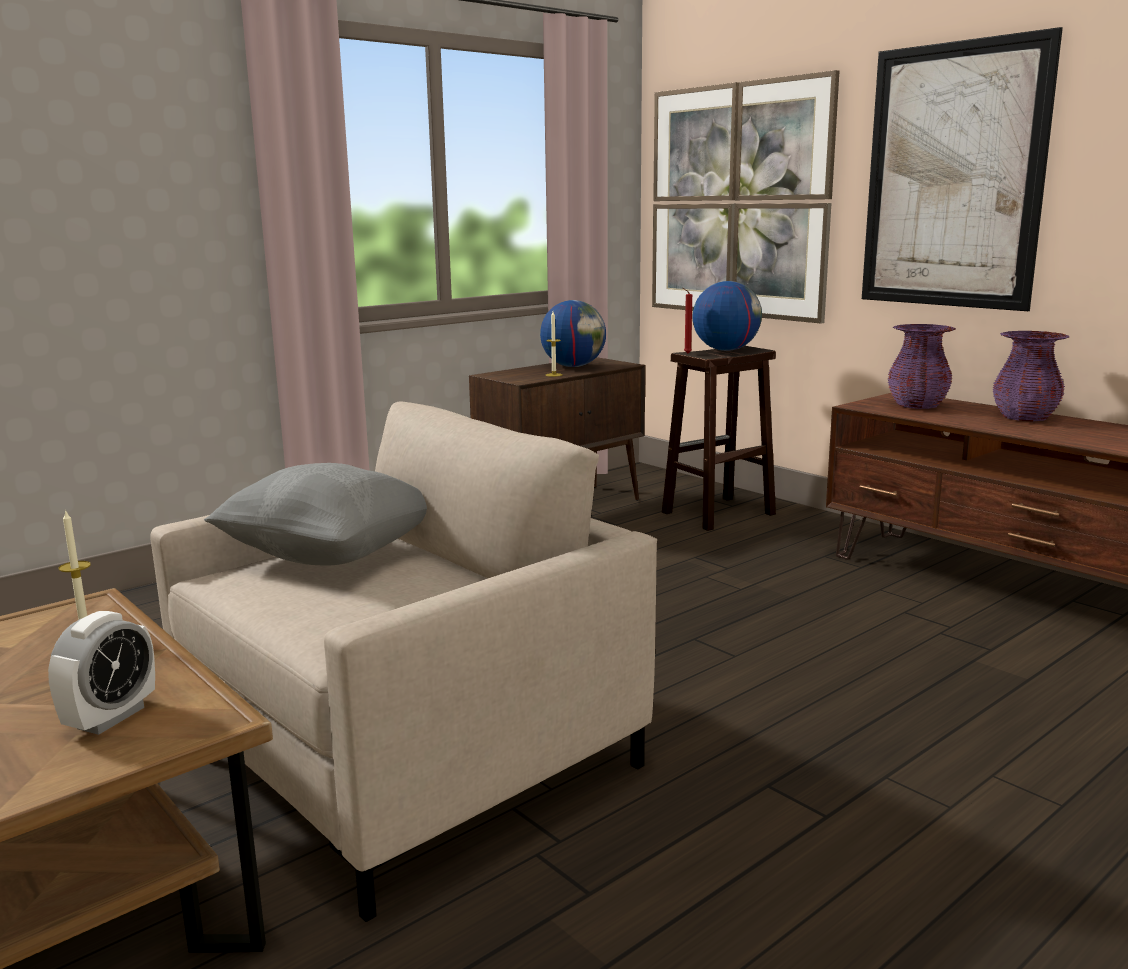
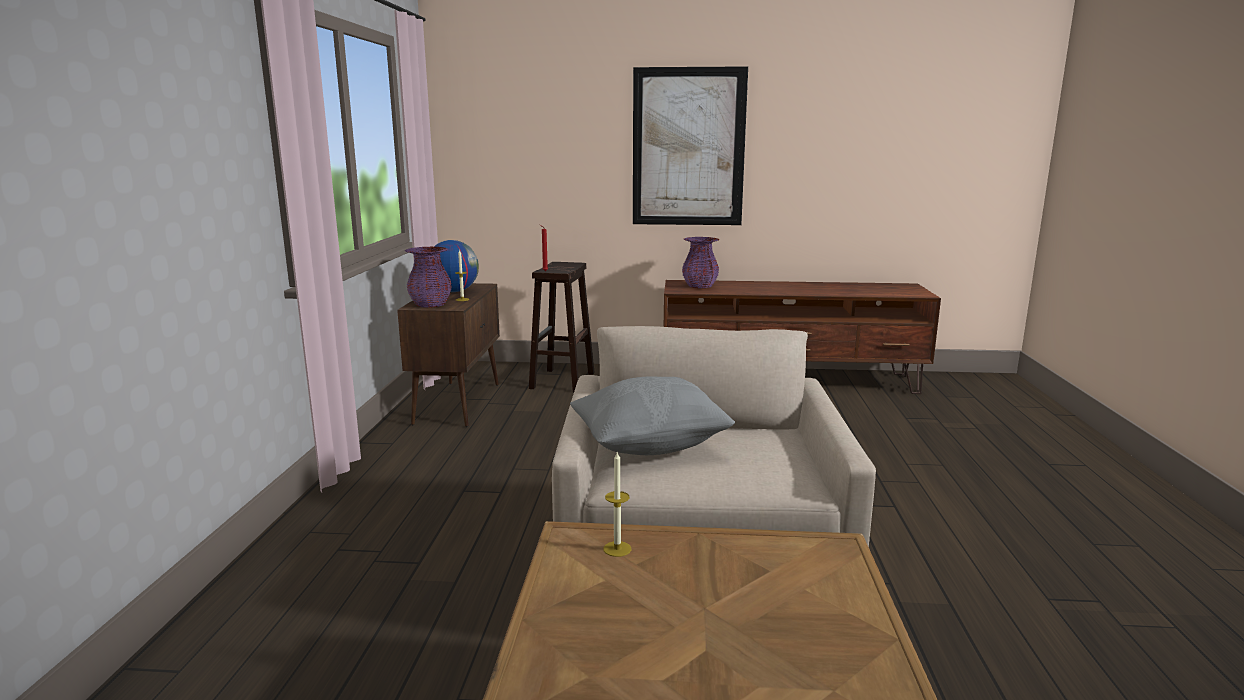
camera: 45 degrees left, 0 degrees up
(111, 718) = (793, 573): alarm clock -> none
(725, 350) = (557, 266): globe -> none
(737, 201) = (525, 160): picture -> none
(1024, 418) = (759, 285): purple vase -> purple vase (430, 305)

